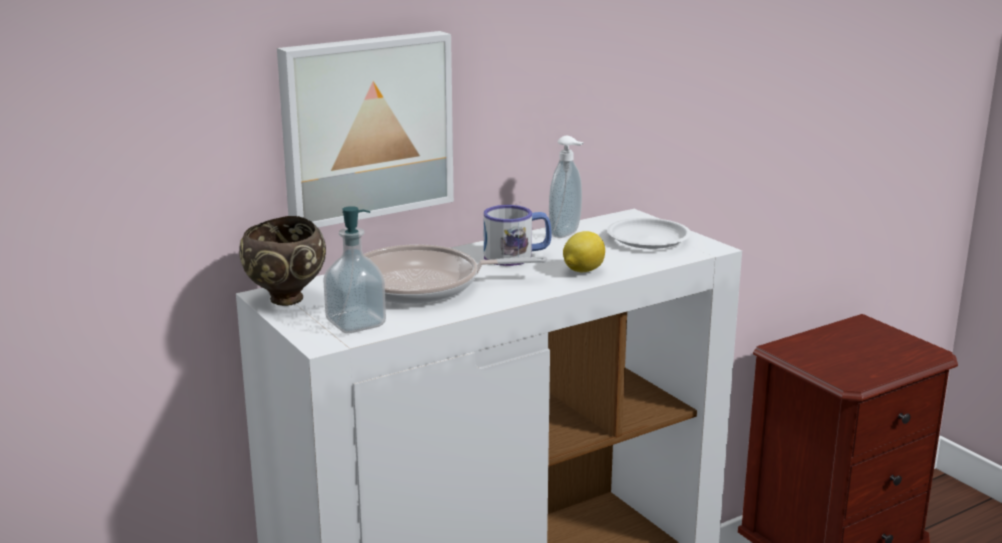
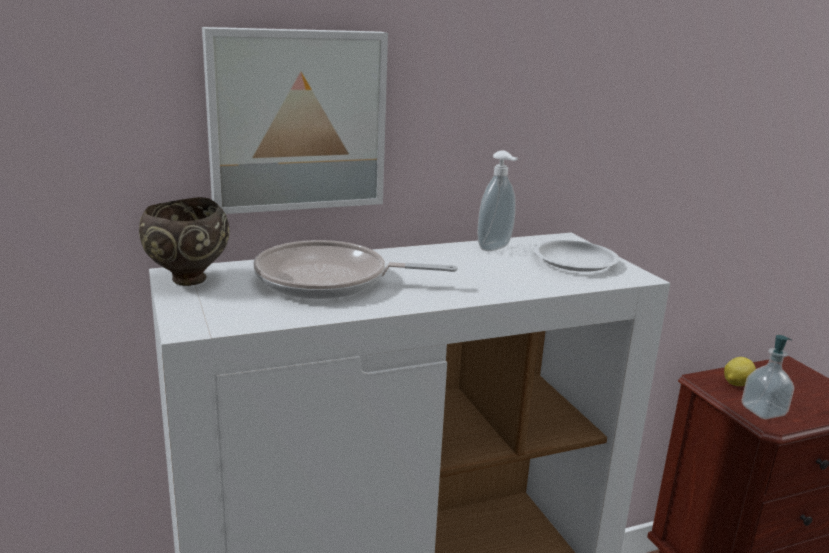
camera: 10 degrees right, 0 degrees up
(356, 324) = (236, 312): soap dispenser -> soap dispenser (763, 411)
(517, 256) = (437, 264): mug -> none
(582, 270) = (496, 284): lemon -> lemon (736, 384)

